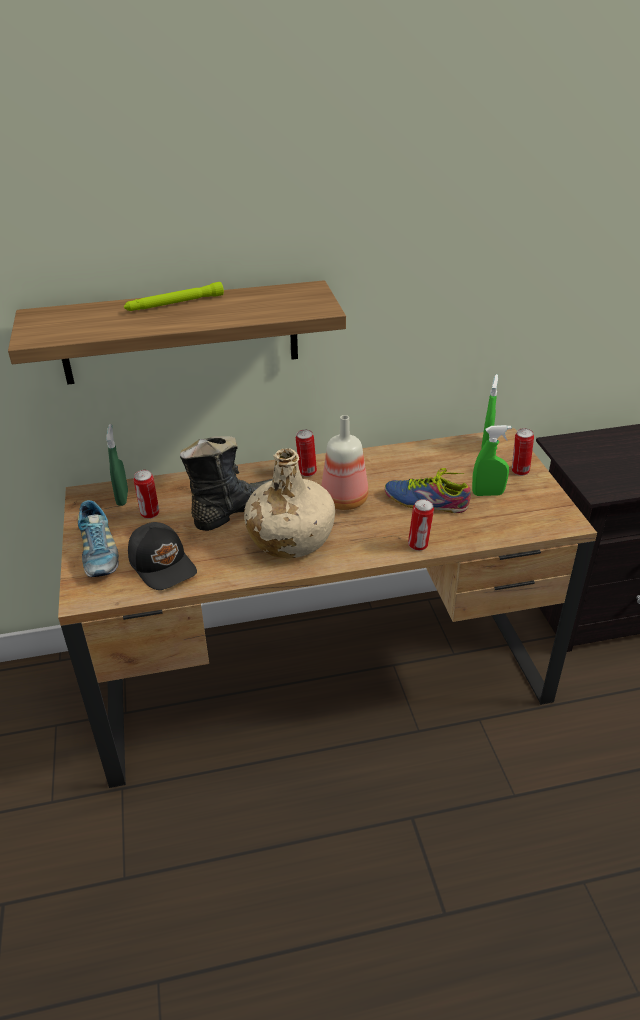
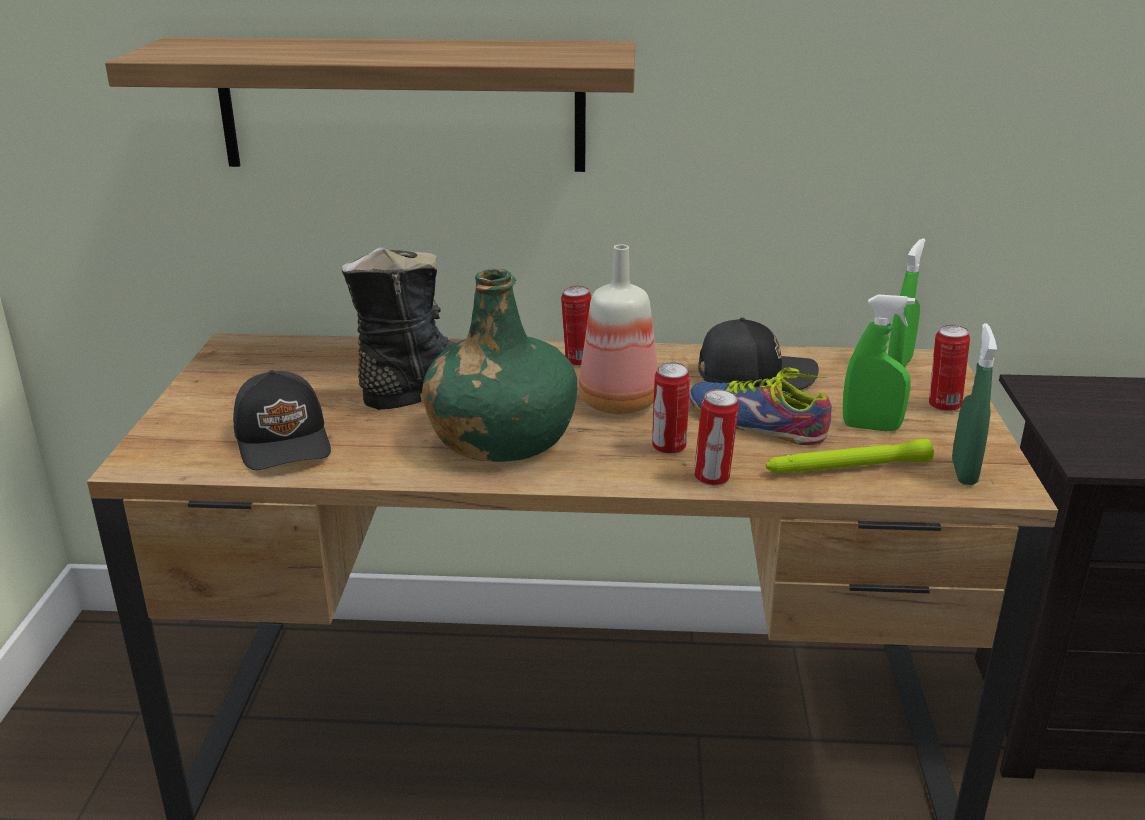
camera: 15 degrees right, 10 degrees down
(99, 554) = (201, 414): shoe -> none
(122, 498) = (283, 355): green spray bottle -> green spray bottle (963, 472)
(150, 514) = (308, 378): can -> can (668, 448)
(174, 304) = (385, 44): green flashlight -> green flashlight (847, 467)
(290, 539) = (501, 438): beige bottle -> green bottle
(411, 466) = (754, 375): none -> black cap

